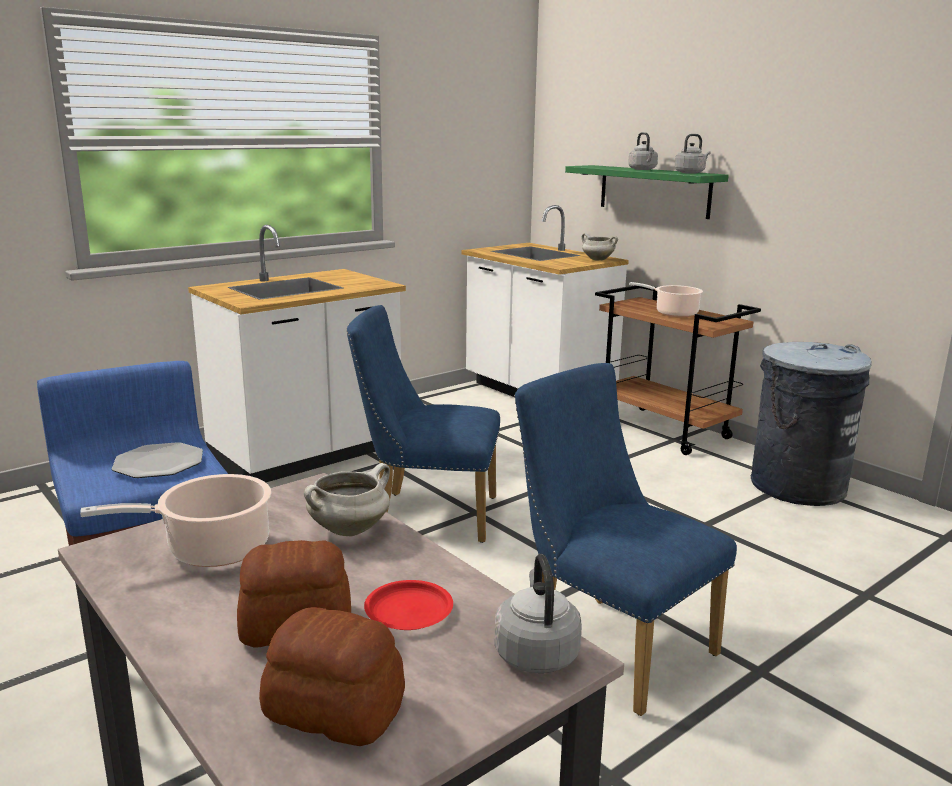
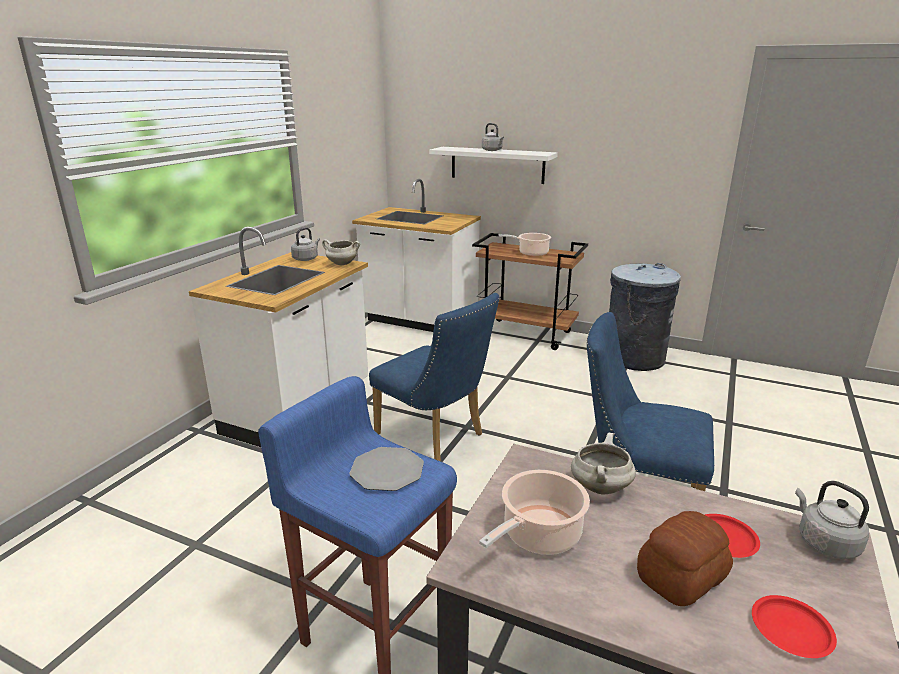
camera: 25 degrees left, 5 degrees up
(334, 708) = (790, 630): bread -> red plate
(426, 514) = (435, 437): blue chair -> blue chair turned 120 degrees counterclockwise
(597, 260) = (461, 218): white cooking pot -> white cooking pot (341, 264)
(654, 191) = (497, 165): green shelf -> white shelf
(690, 173) = (532, 152): grey kettle -> grey kettle (306, 259)

